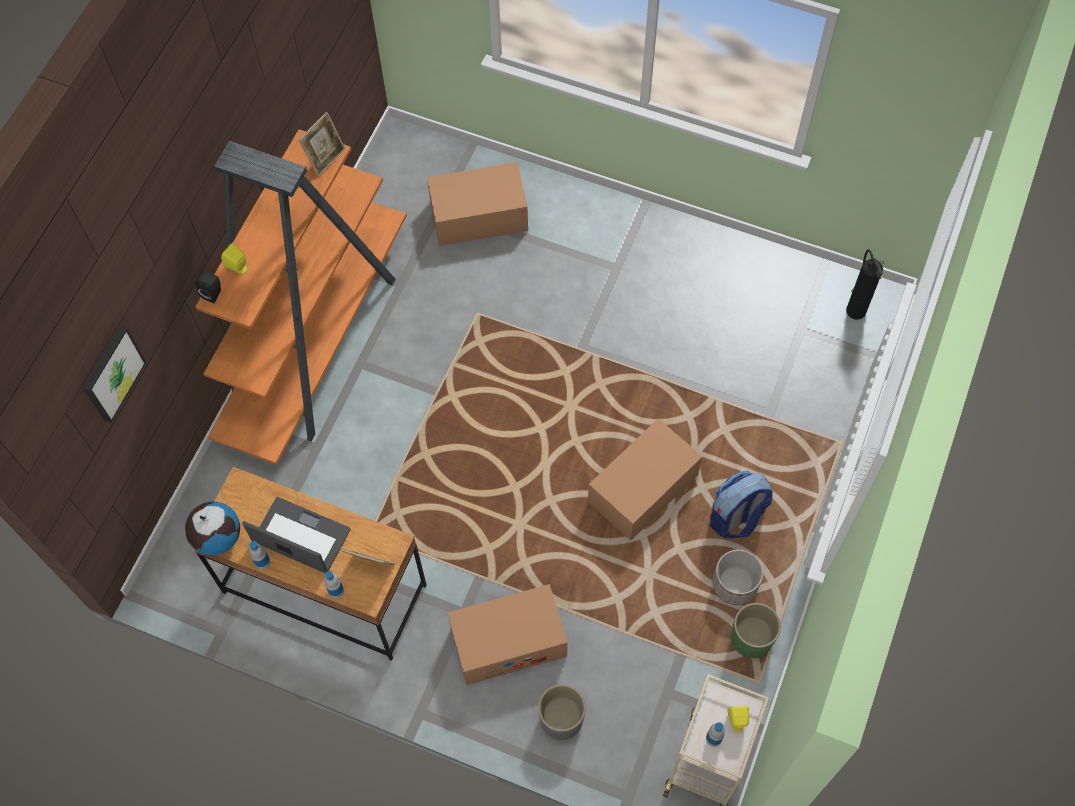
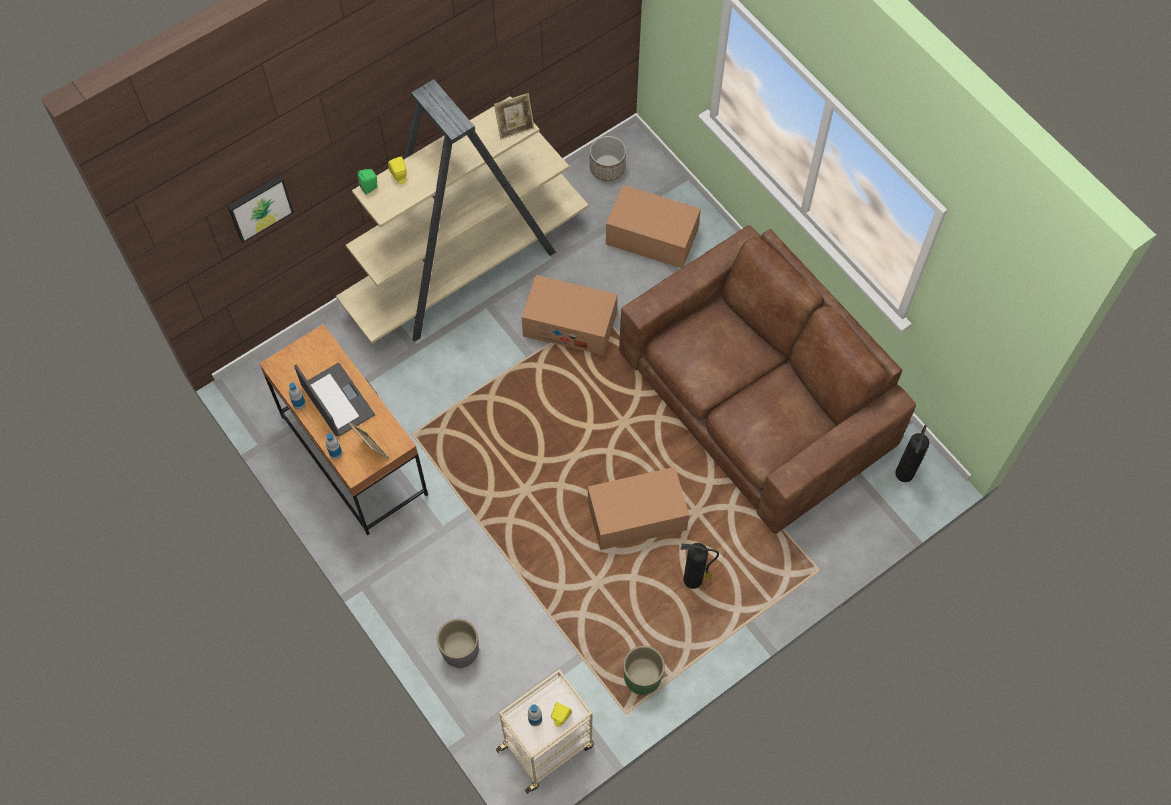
camera: 30 degrees right, 0 degrees up
(213, 293) = (370, 187): black speaker -> green speaker
(217, 537) = (280, 368): globe -> none
(316, 340) = (467, 268): orange bookcase -> beige bookcase
(508, 641) = (459, 571): cardboard box -> cardboard box (570, 325)
(680, 315) = (757, 399): none -> brown sofa
(735, 584) = (658, 629): planter -> planter (607, 168)
(736, 517) = (694, 580): backpack -> fire extinguisher

